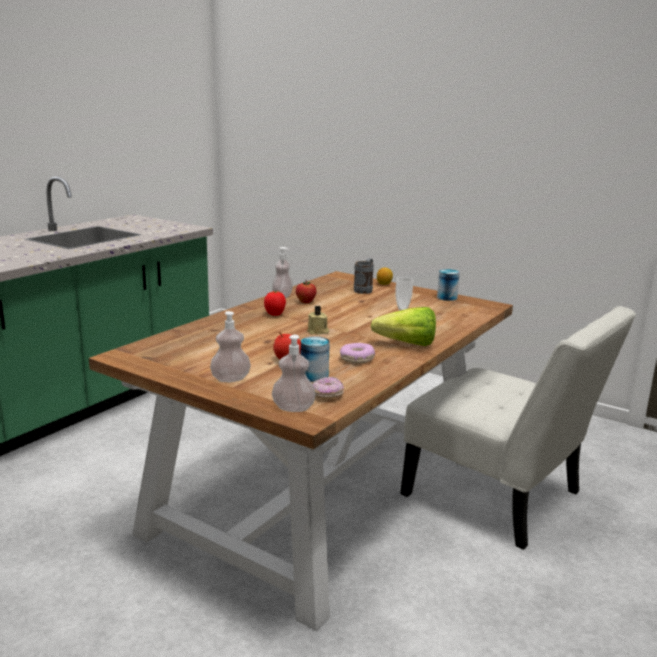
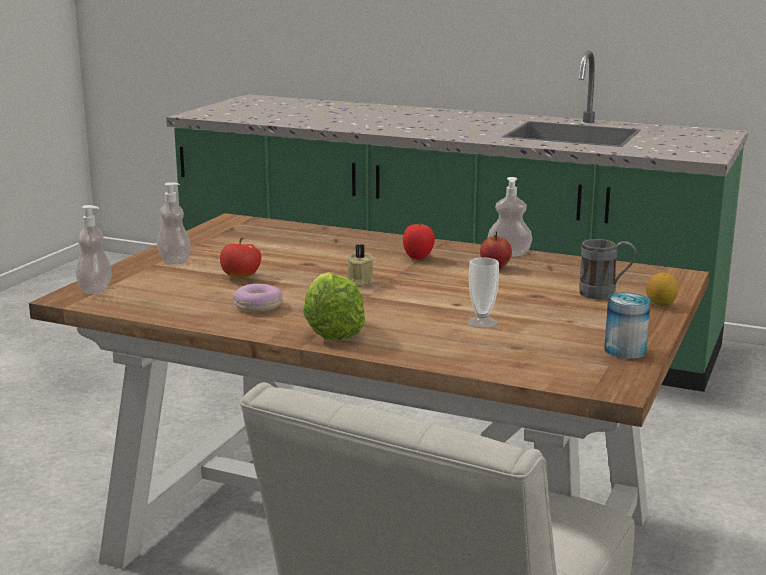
camera: 80 degrees right, 0 degrees up
(314, 376) = (191, 291): can -> none
(327, 395) = (131, 300): donut -> none

